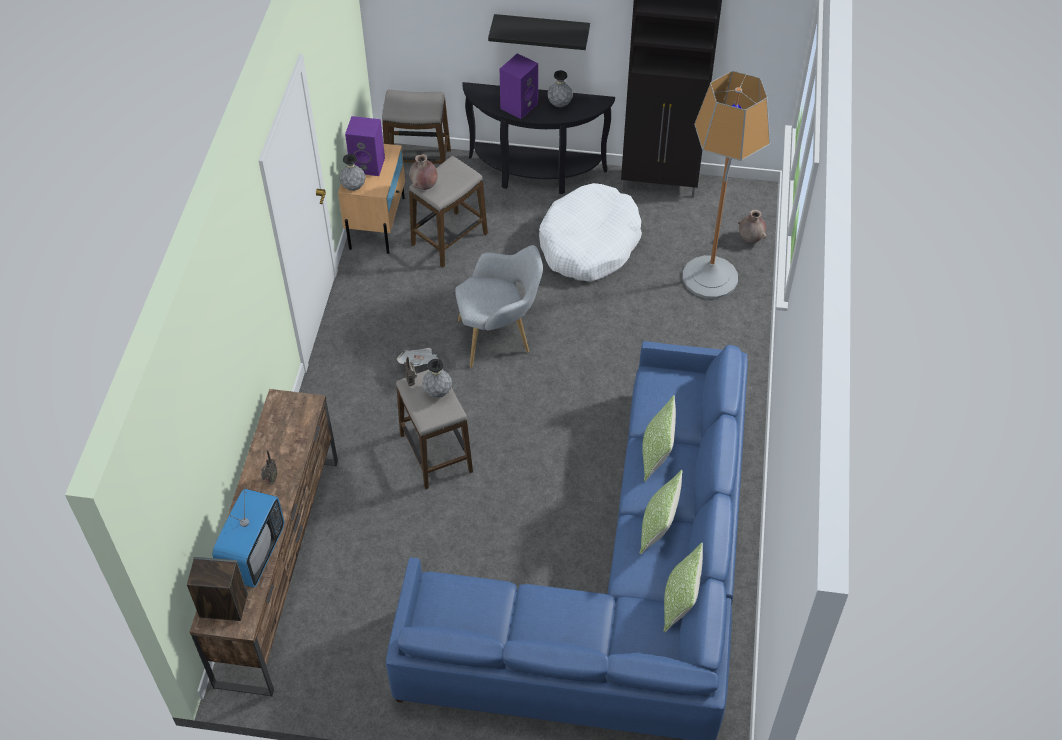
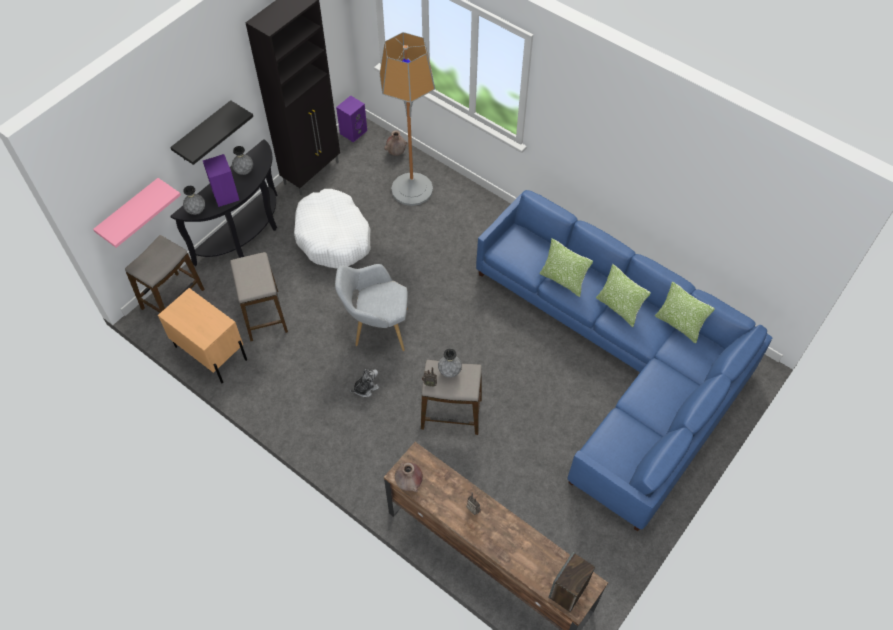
camera: 60 degrees left, 5 degrees up
(253, 553) = (532, 551): television -> none
(353, 187) = (206, 337): grey vase -> grey vase (196, 211)
(368, 165) = (191, 317): purple speaker -> purple speaker (353, 131)
(419, 364) = (365, 388): newspaper -> plush toy
(421, 41) = (129, 211): none -> pink shelf
(424, 186) = (248, 291): brown vase -> brown vase (409, 483)
(499, 337) = (377, 328): grey armchair -> grey armchair turned 105 degrees counterclockwise

